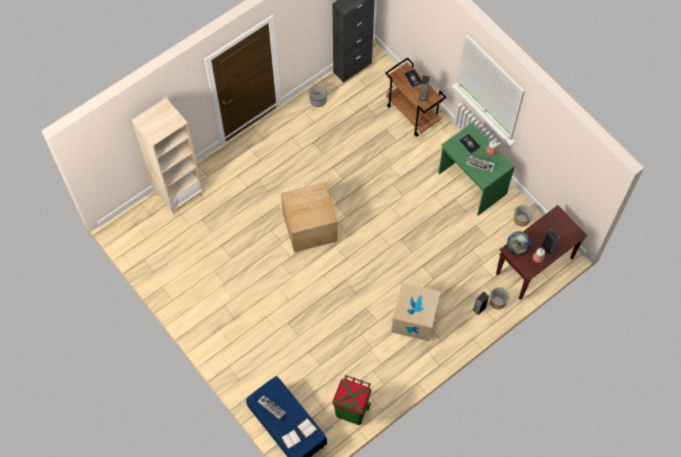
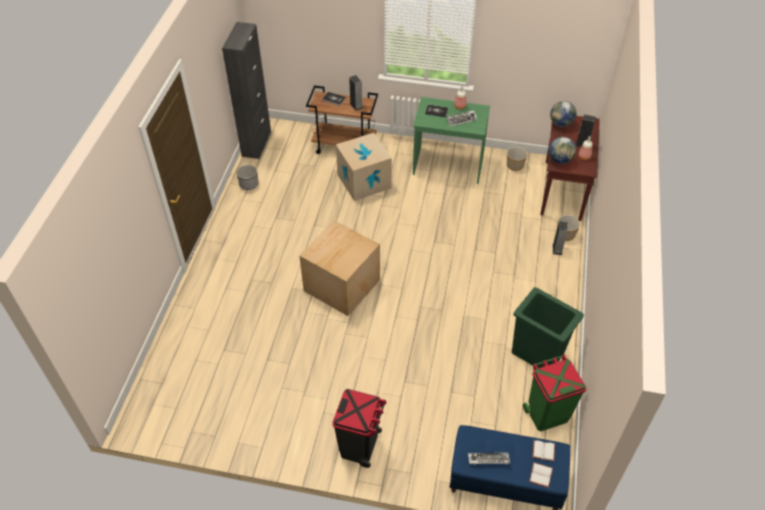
camera: 40 degrees left, 15 degrees down
(179, 194) = (178, 343): beige bookcase -> none
(226, 342) = (360, 446): none -> black trash can
(386, 369) = (538, 354): none -> green trash can
(414, 319) = (515, 295): cardboard box -> cardboard box (364, 181)
(552, 219) = (561, 124): none -> globe

